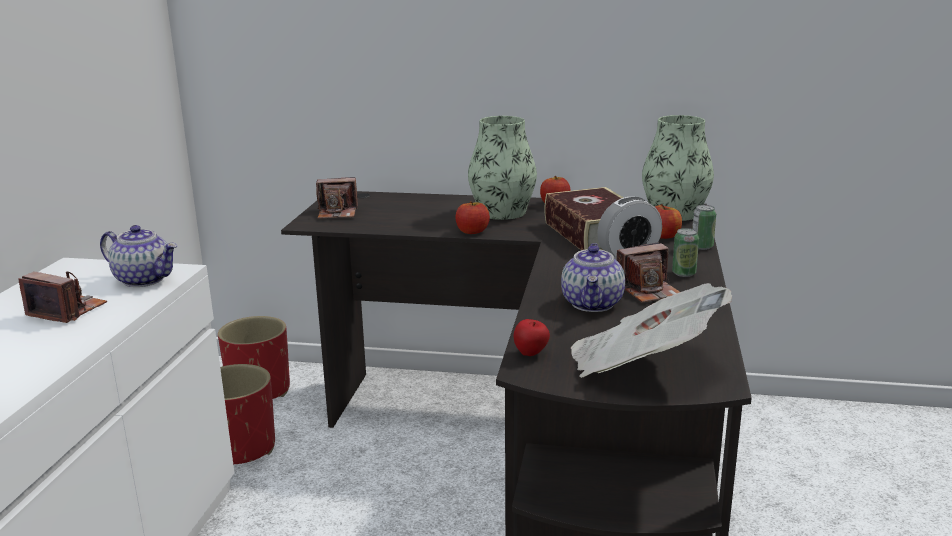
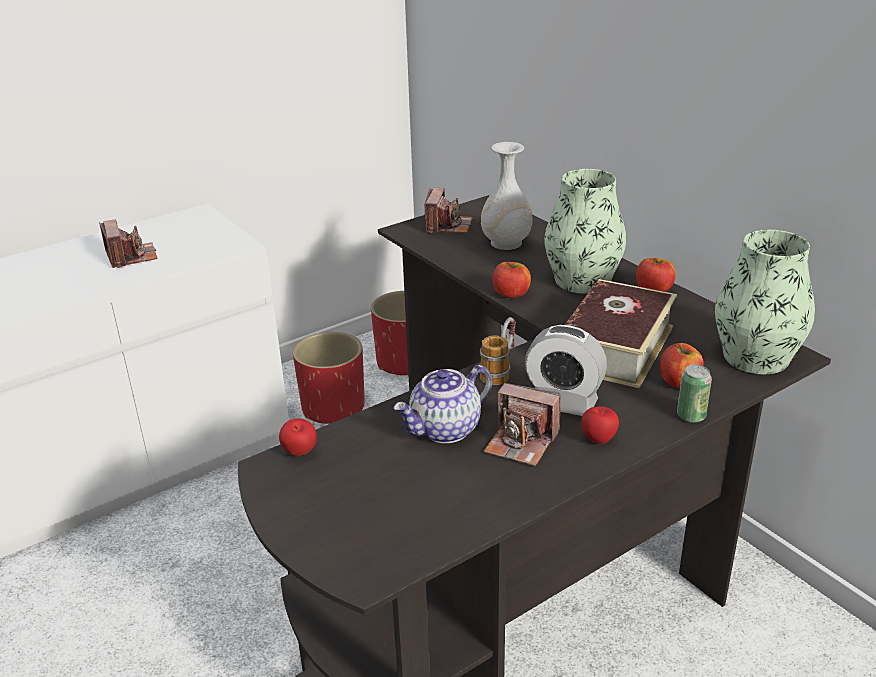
camera: 45 degrees right, 10 degrees up
(145, 279) = (210, 246): teapot -> none
(338, 213) = (448, 226): camera -> camera turned 120 degrees counterclockwise
(406, 210) = (506, 243): none -> white vase
(556, 266) = (500, 370): none -> mug
(641, 367) = (347, 518): newspaper -> none
(684, 273) = (598, 440): can -> apple

